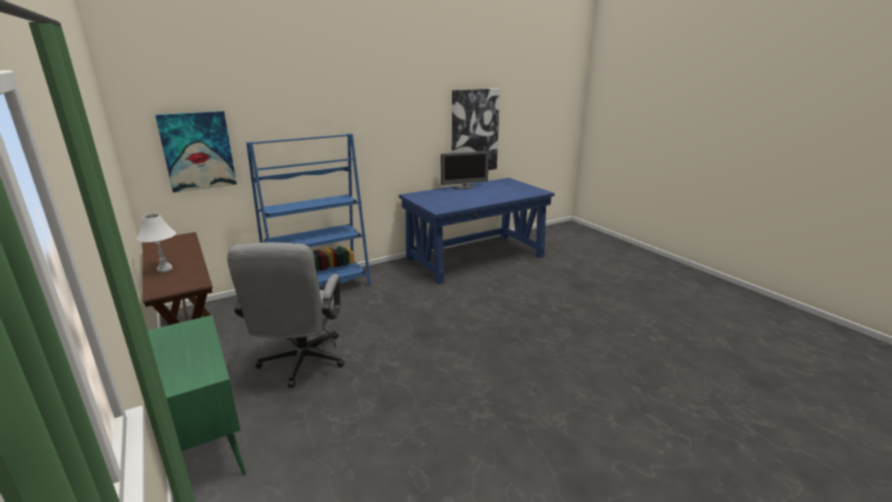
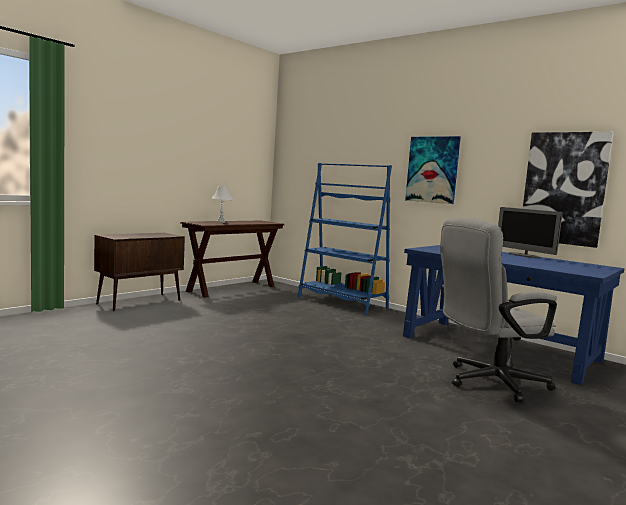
camera: 70 degrees right, 15 degrees down
(198, 151) = (307, 170): picture -> picture (432, 169)
(207, 442) = (140, 302): green cabinet -> brown cabinet
(300, 364) = (226, 309): grey office chair -> grey office chair (487, 382)

